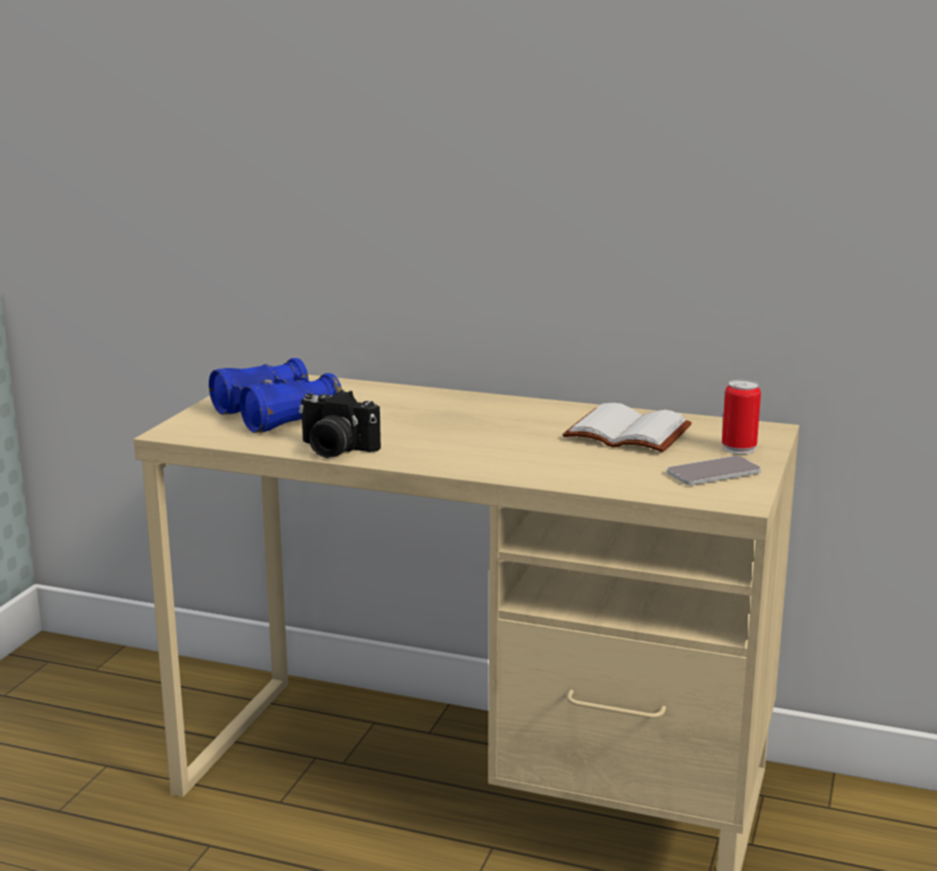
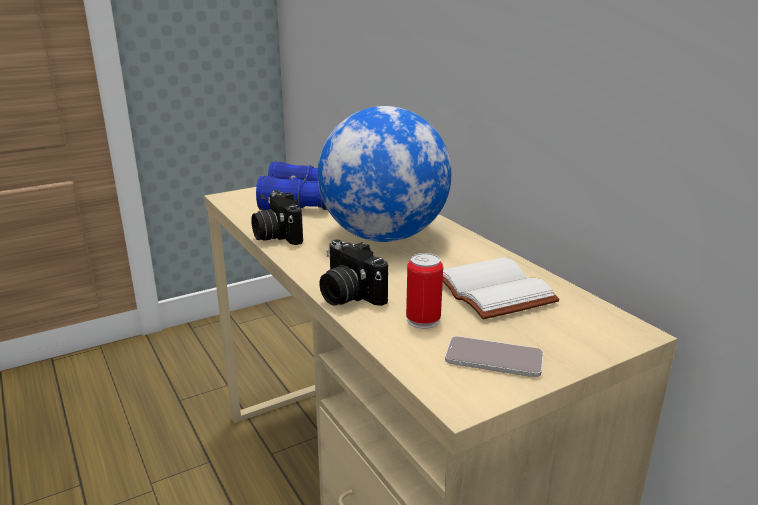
camera: 40 degrees right, 5 degrees up
(446, 421) = (384, 236): none -> globe
(522, 472) = (348, 295): none -> camera
(738, 448) = (565, 341): can -> can (423, 320)

